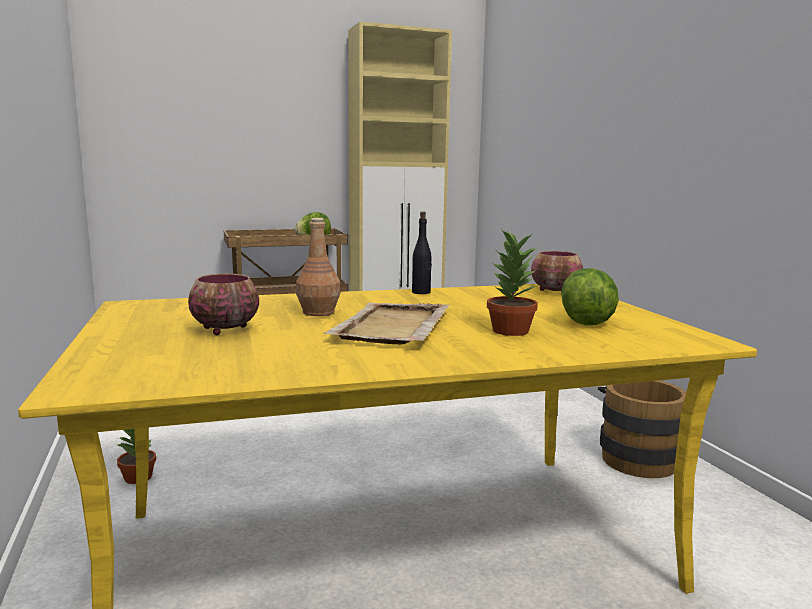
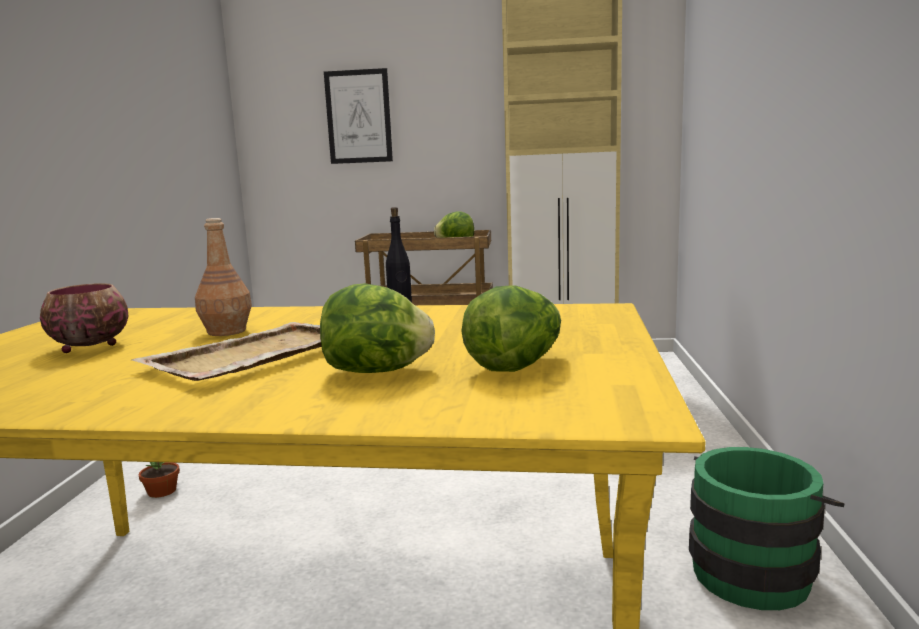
camera: 25 degrees right, 0 degrees up
(213, 121) = (358, 117): none -> picture
(509, 330) = (377, 371): potted plant -> lettuce
(556, 292) = (578, 317): bowl -> none
(639, 457) = (755, 570): brown bucket -> green bucket

